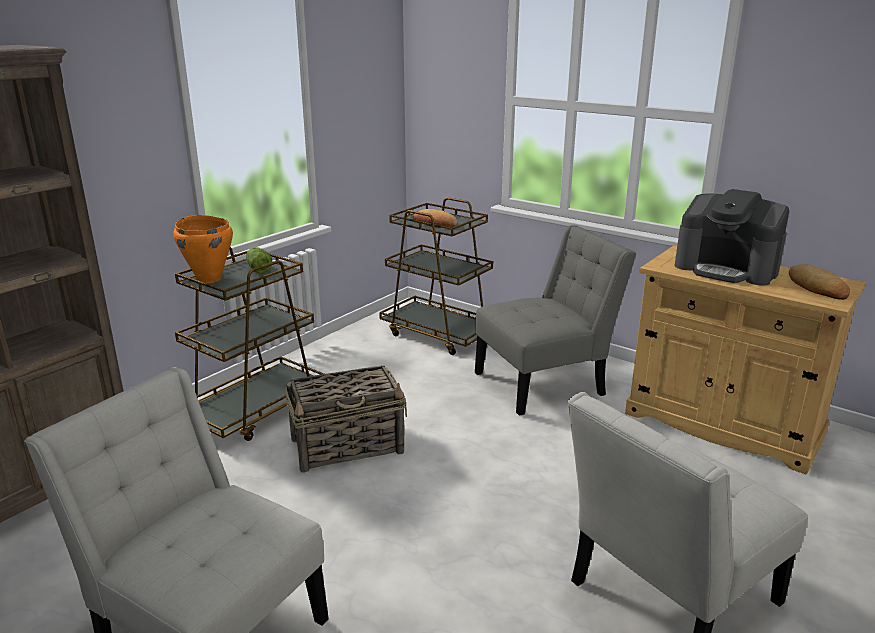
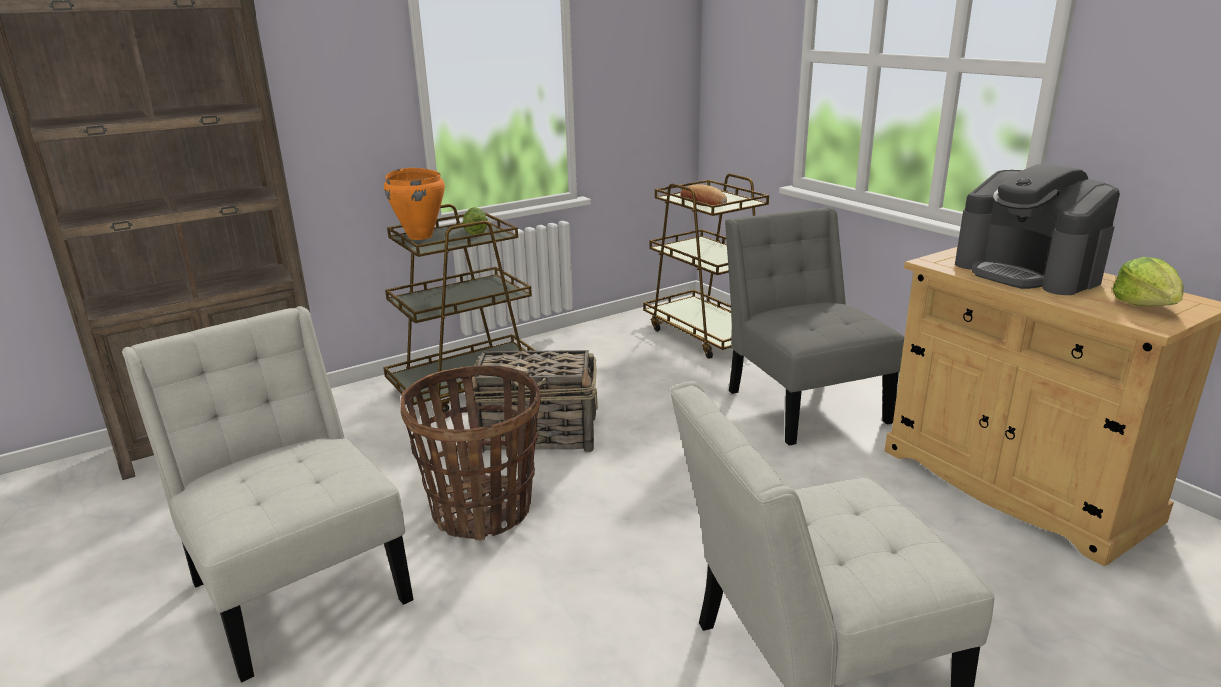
camera: 20 degrees right, 0 degrees up
(340, 524) = (482, 510): none -> basket
(545, 383) = (802, 402): grey chair -> grey chair turned 105 degrees counterclockwise
(816, 287) = (1145, 304): bread -> lettuce

